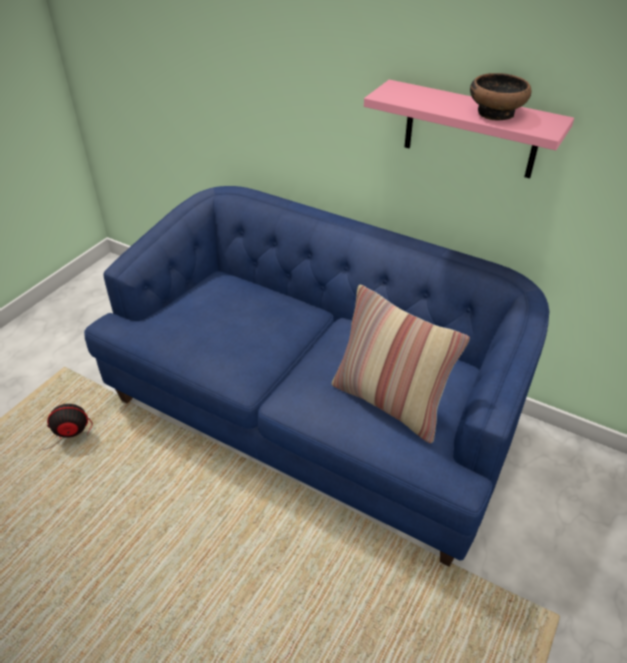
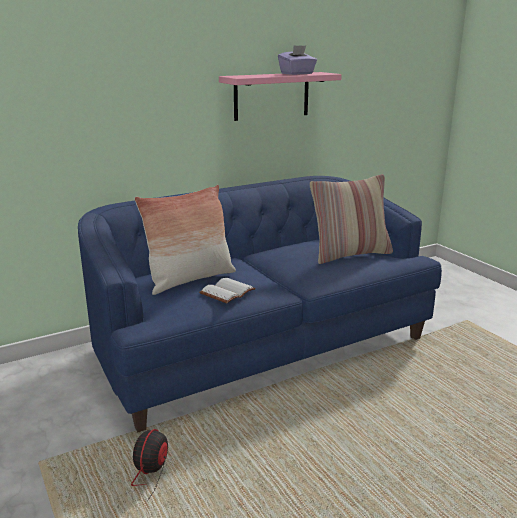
camera: 60 degrees left, 20 degrees down
(204, 344) = (227, 291): none -> white book
(219, 308) = (190, 279): none -> pillow
(496, 113) = (297, 74): bowl -> purple tissue box

